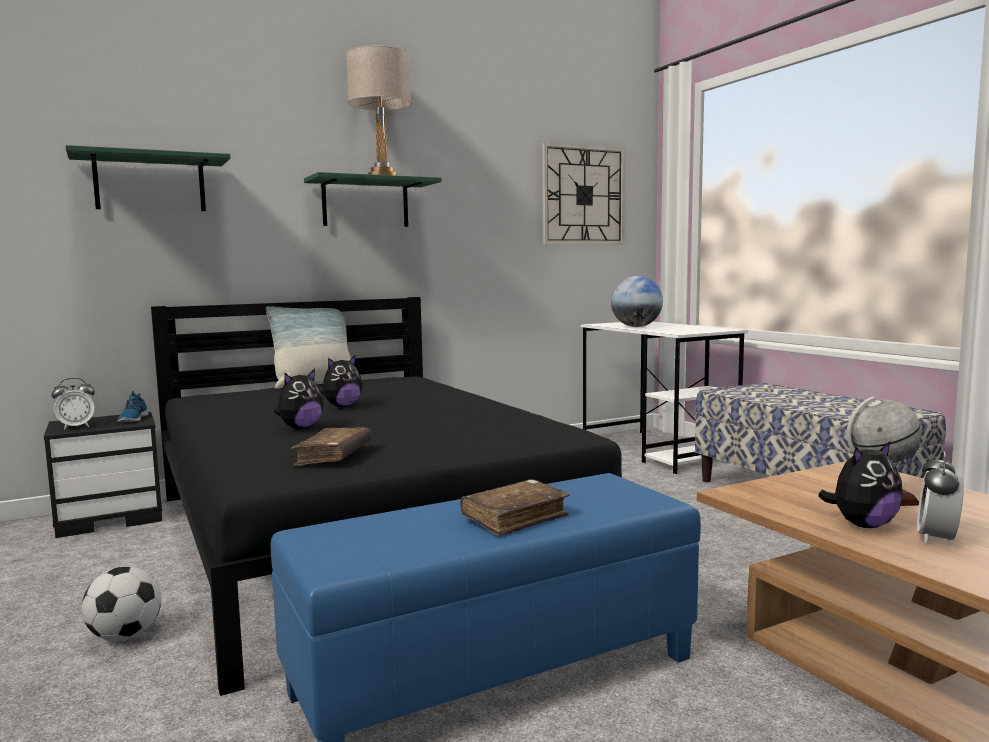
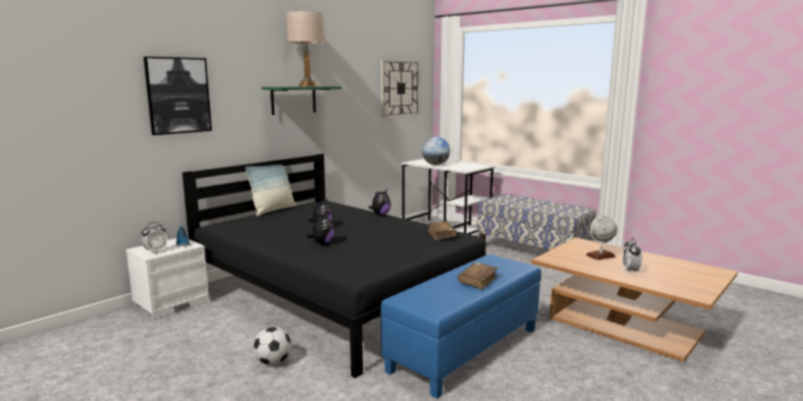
camera: 20 degrees left, 5 degrees up
(111, 517) = (172, 303): black nightstand -> white nightstand
(150, 184) = (178, 95): green shelf -> picture
(333, 456) = (369, 259): brown book -> brown book (441, 235)
(862, 525) = (603, 268): plush toy -> plush toy (380, 214)

